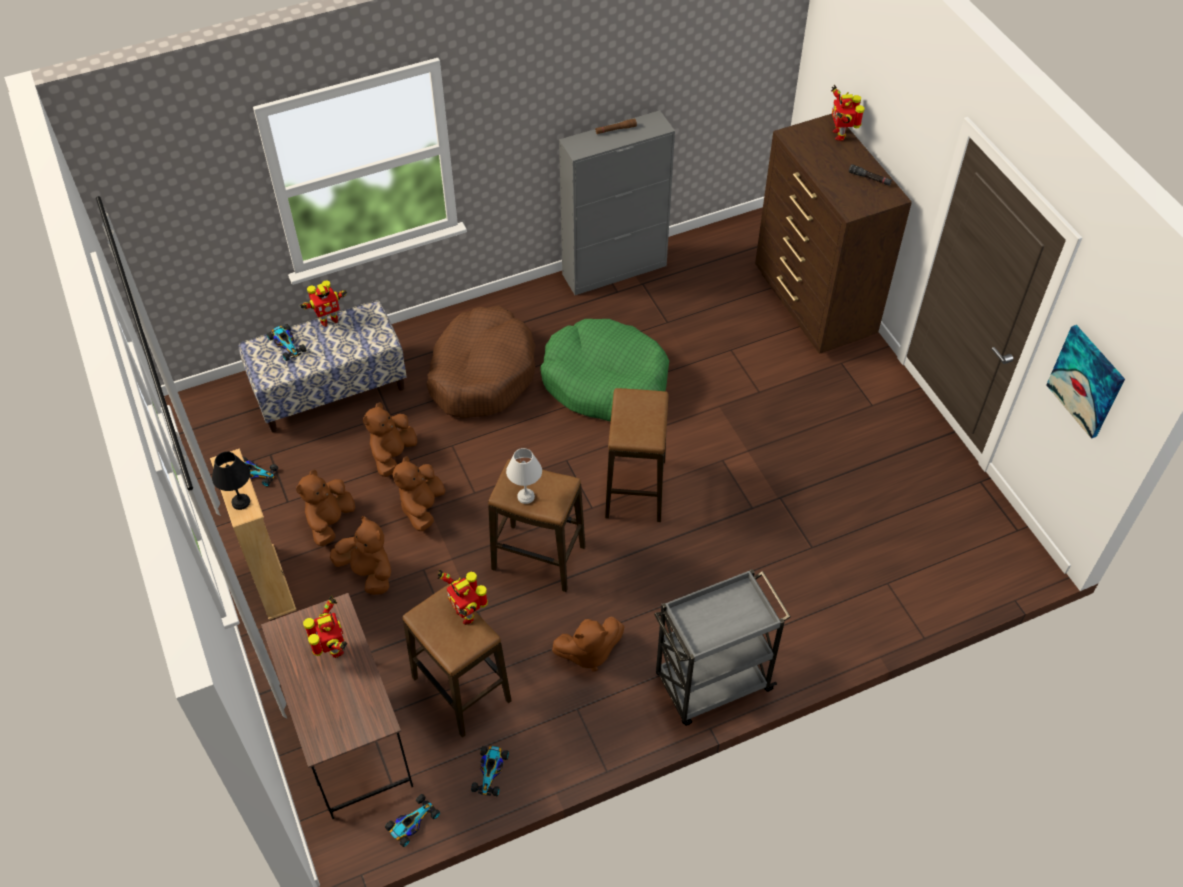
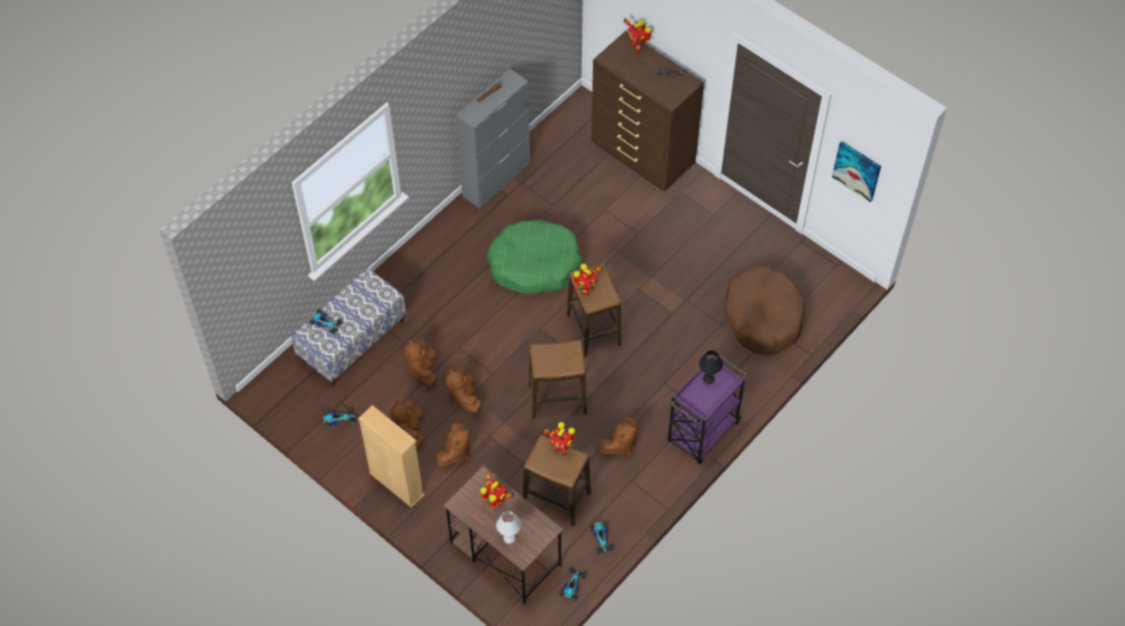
camera: 25 degrees left, 5 degrees up
(242, 502) = (397, 437): black table lamp -> black table lamp (709, 378)
(328, 320) = (342, 295): toy robot -> toy robot (586, 290)
(368, 572) = (455, 452): brown plush toy -> brown plush toy turned 105 degrees clockwise
(481, 373) = (449, 290): brown dog bed -> brown dog bed (763, 316)
(525, 497) = (554, 365): white table lamp -> white table lamp (509, 538)
(711, 683) = (702, 433): grey cart -> purple cart

